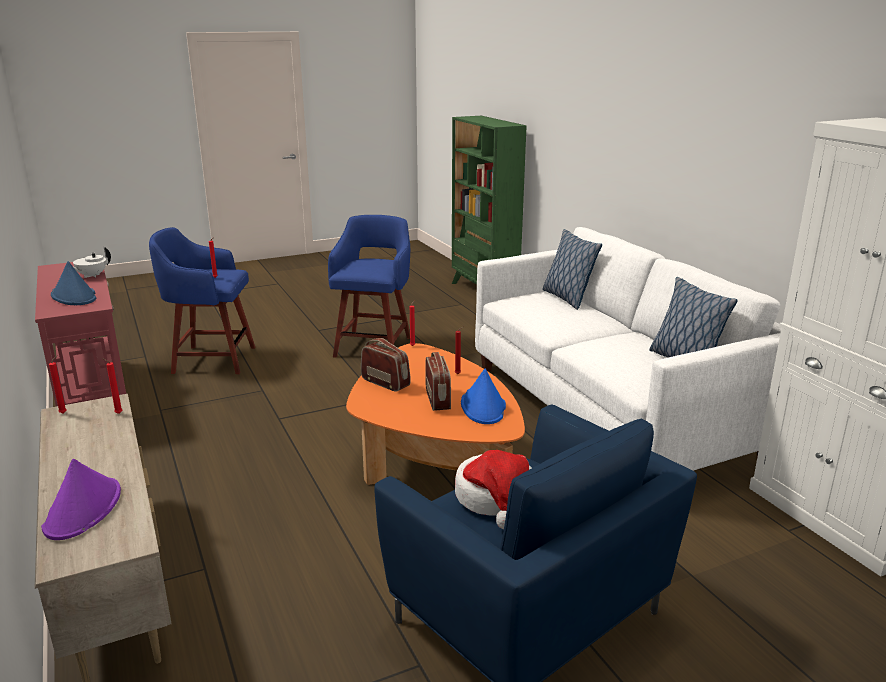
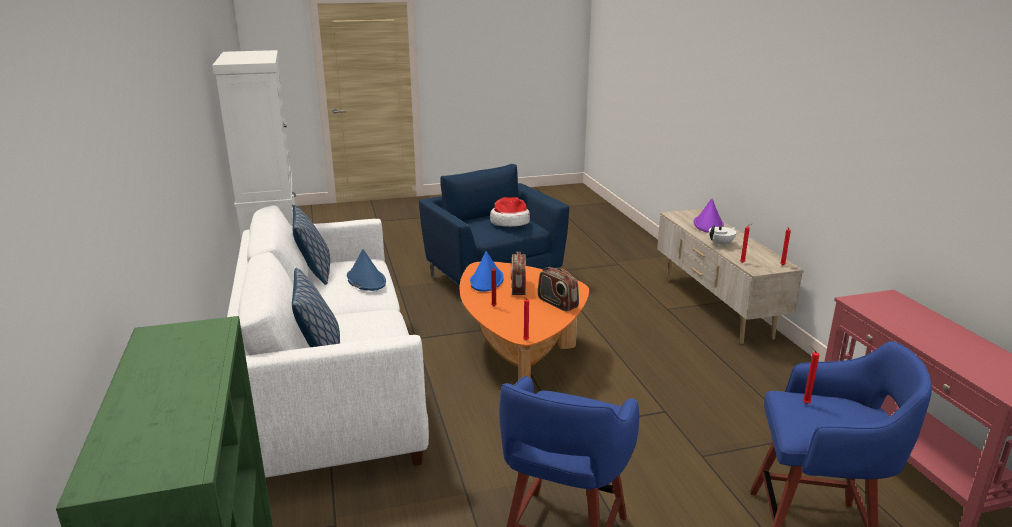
camera: 170 degrees left, 0 degrees up
(74, 296) = (906, 318): blue hat -> blue hat (366, 280)
(91, 276) = (948, 356): white teapot -> white teapot (721, 244)

